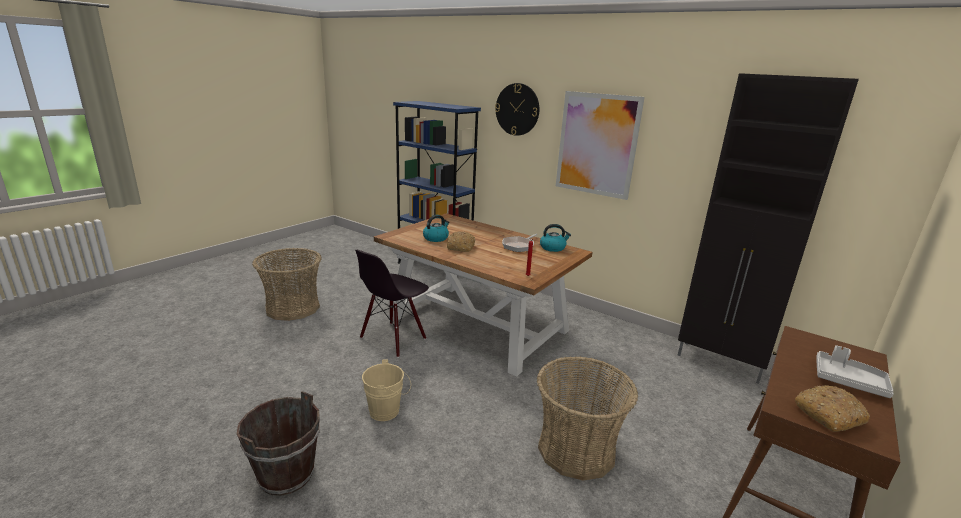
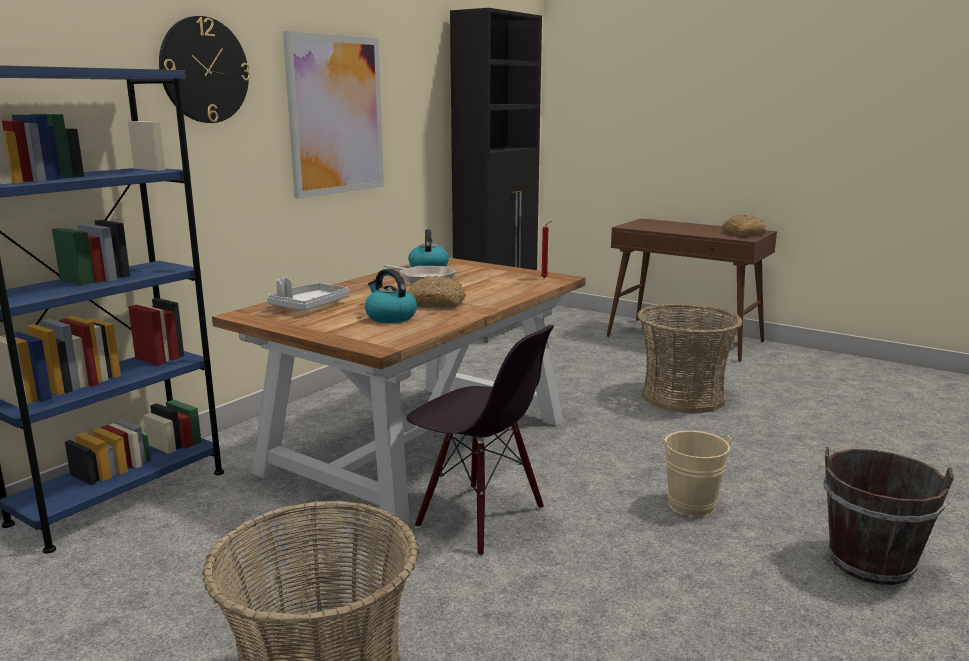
camera: 90 degrees left, 5 degrees down
(848, 381) = (691, 226): grey tray -> grey tray (309, 306)

